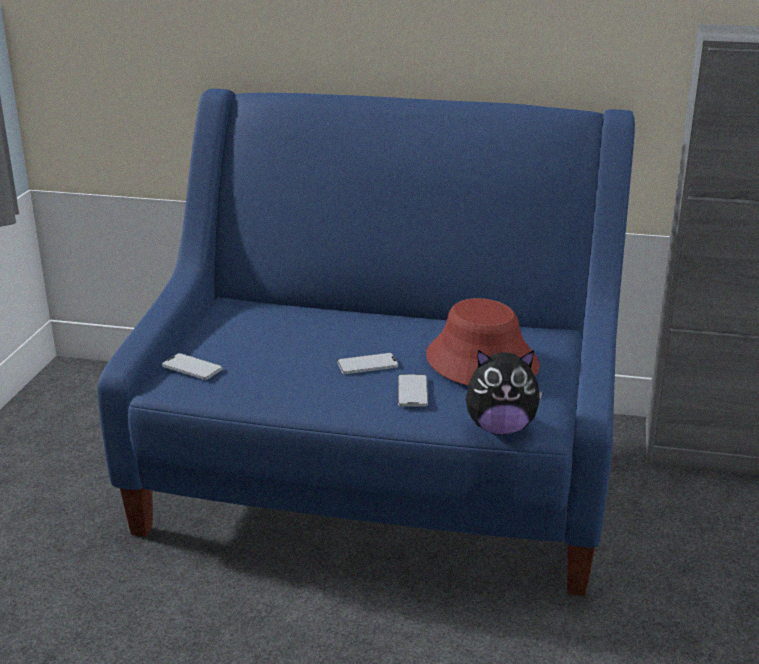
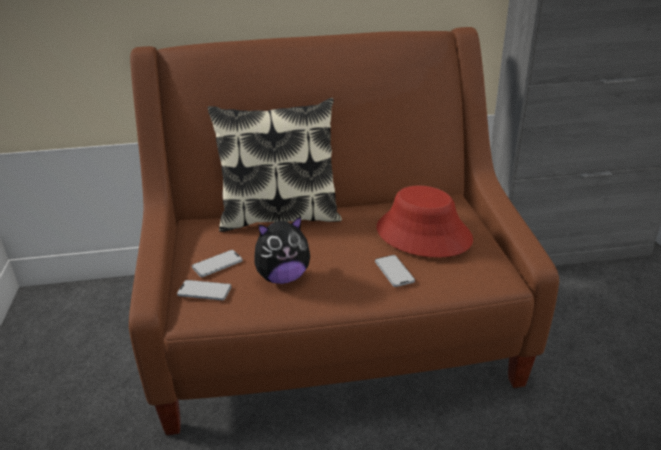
camera: 20 degrees left, 5 degrees up
(327, 312) = (279, 216): none -> pillow
(367, 365) = (343, 256): phone -> phone (217, 264)
(379, 479) = (332, 331): blue sofa -> brown sofa
(500, 428) = (477, 287): plush toy -> plush toy (283, 277)

